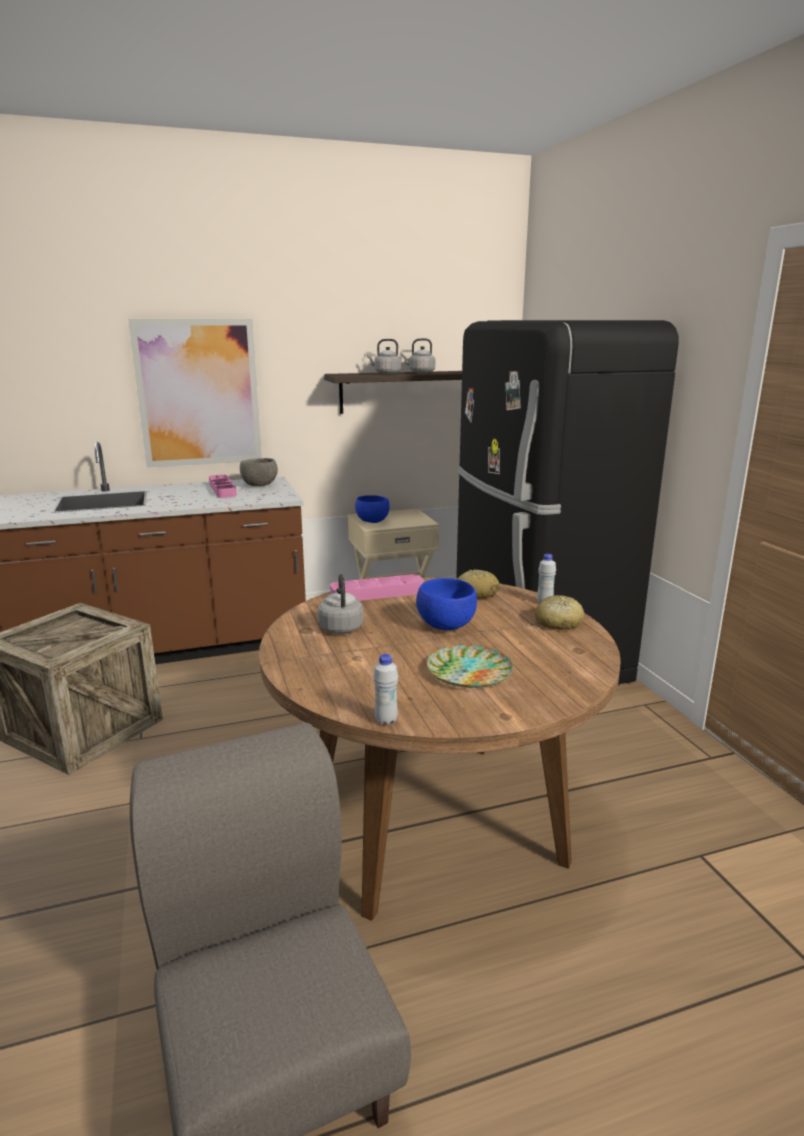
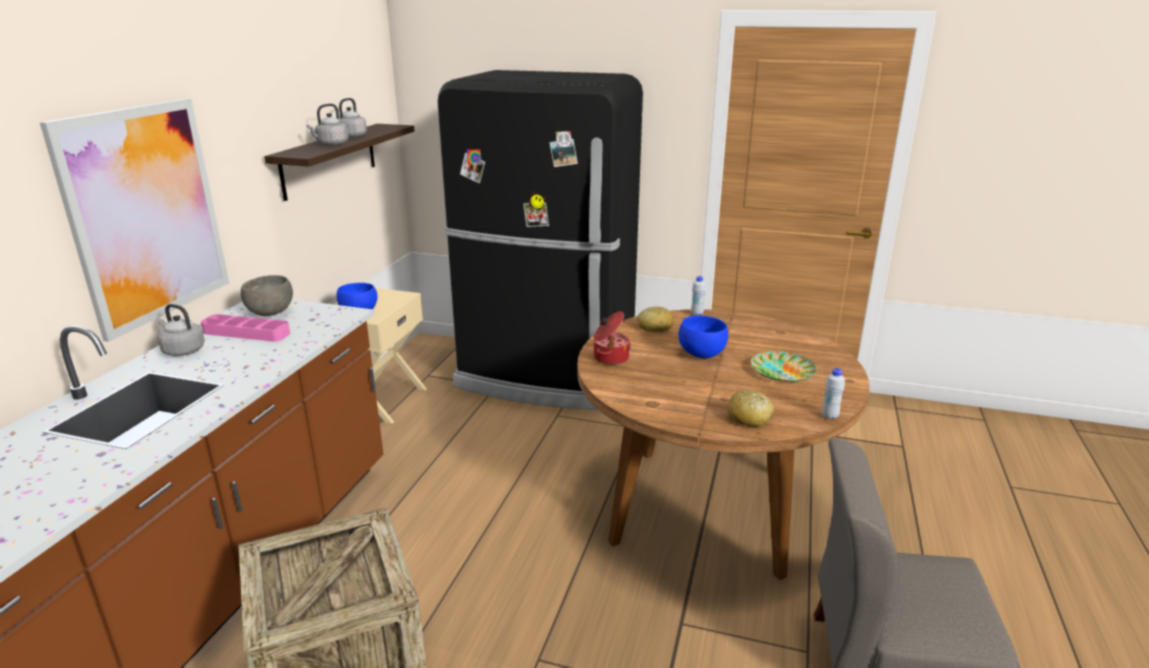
camera: 55 degrees left, 5 degrees up
(341, 627) = (662, 389): grey kettle -> grey kettle (182, 350)
(377, 593) = (610, 357): pink tray -> cooking pot
(558, 623) = (734, 322): bread -> bread (749, 417)

